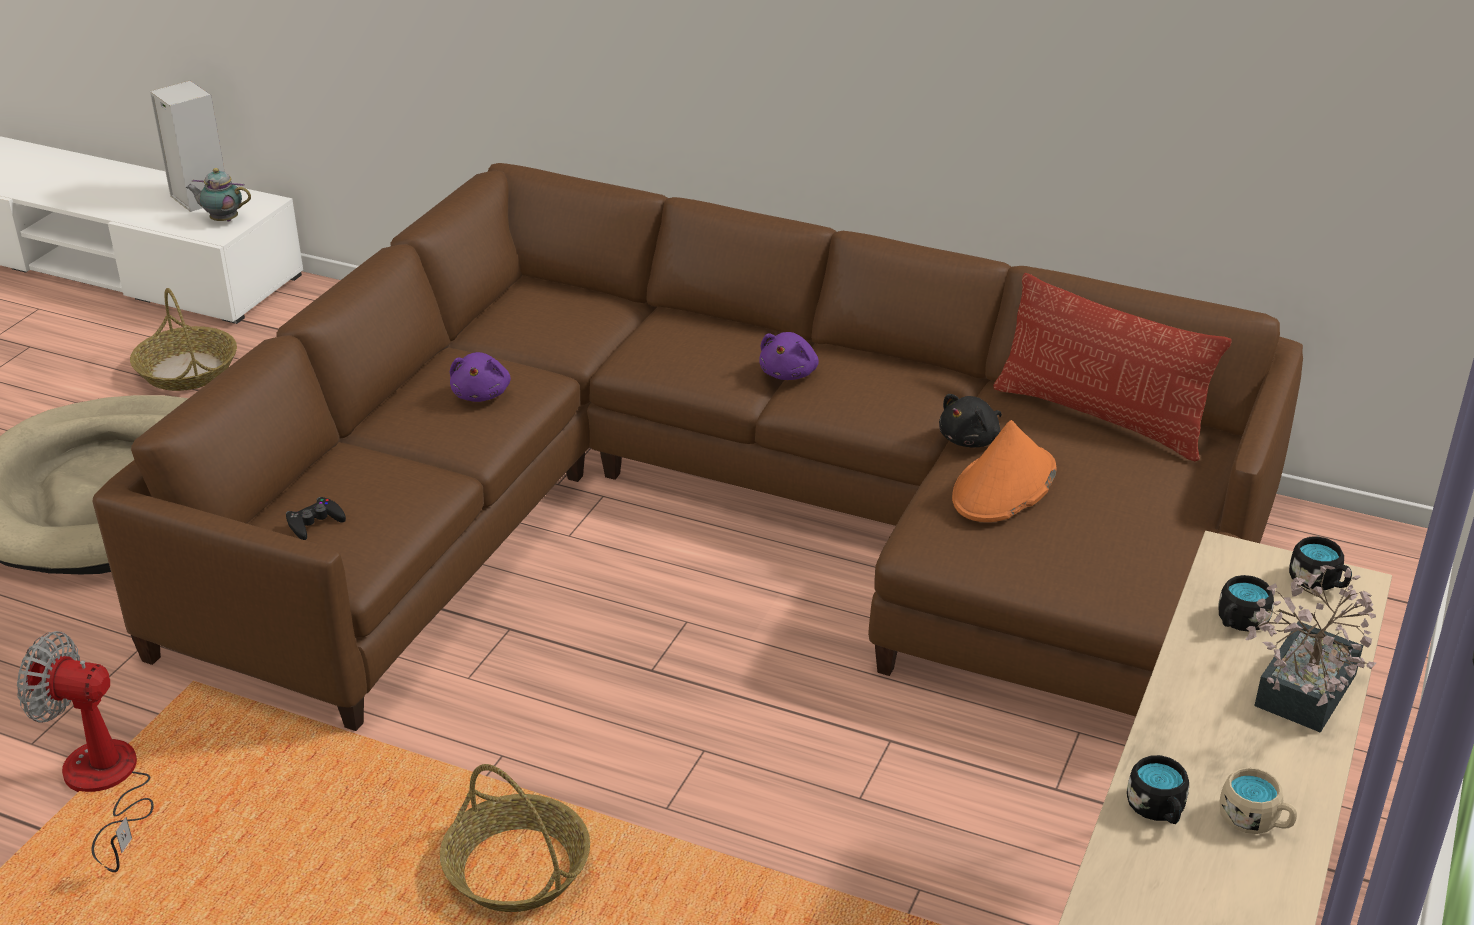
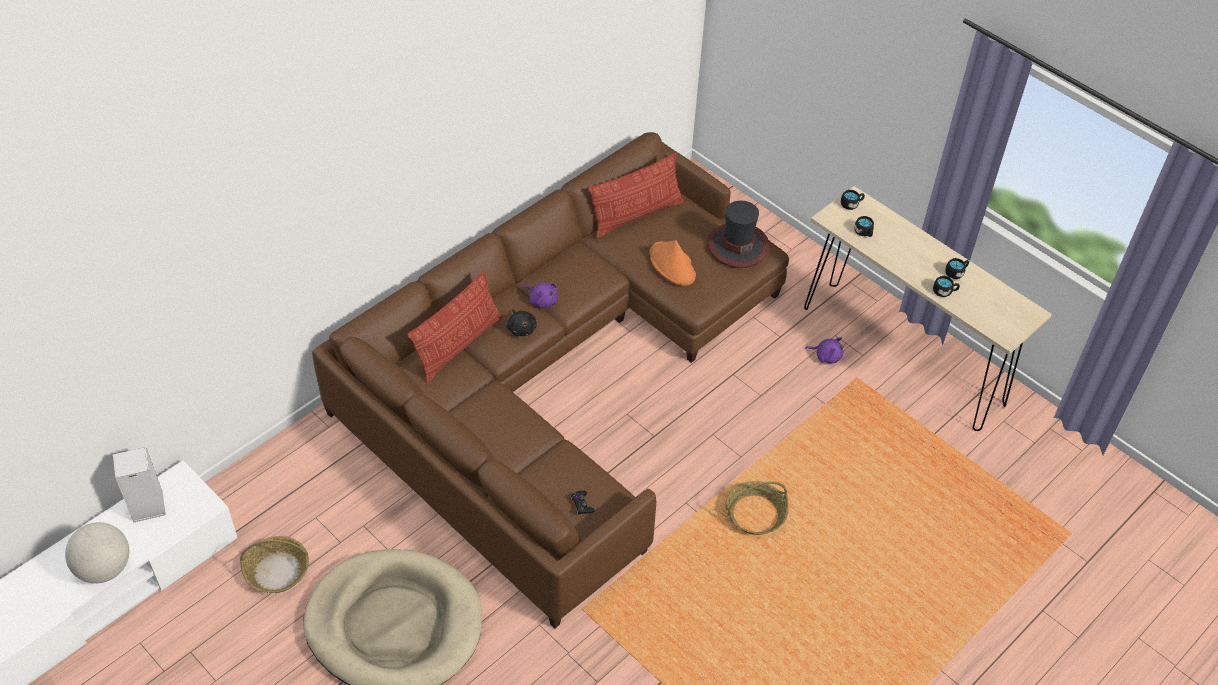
camera: 70 degrees left, 15 degrees up
(87, 199) = (104, 568): none -> globe
(105, 786) = (642, 654): fan -> none
(223, 220) = (190, 499): teapot -> none
(481, 394) = (500, 417): purple plush toy -> purple plush toy (826, 356)
(618, 320) = (458, 346): none -> pillow
(971, 440) = (629, 261): black plush toy -> black plush toy (521, 328)
(1142, 557) = (737, 245): none -> hat
(1255, 821) = (956, 272): beige mug -> black mug
(1298, 697) = (906, 237): potted plant -> none

